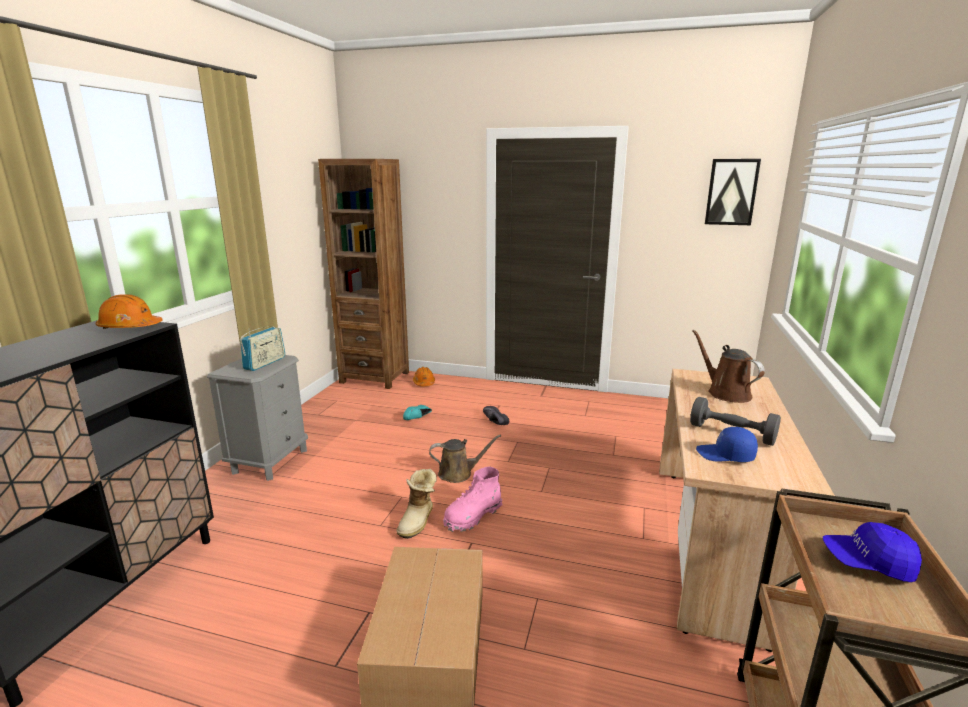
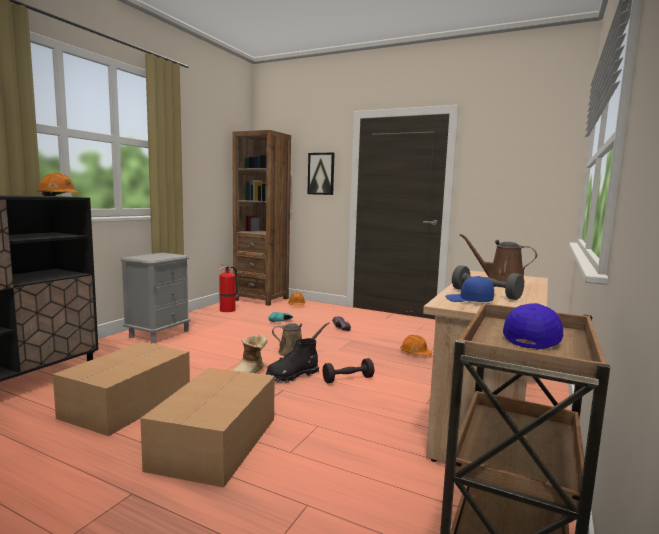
camera: 10 degrees right, 10 degrees down
(265, 363) = (163, 256): radio -> none
(285, 600) = (126, 404): none -> cardboard box
(341, 403) = (228, 310): none -> fire extinguisher
(472, 516) = (292, 376): pink boot -> black boot
(540, 512) = (348, 379): none -> black dumbbell
(598, 454) = (415, 353): none -> orange hard hat
(725, 393) = (501, 280): brown watering can -> brown watering can turned 45 degrees counterclockwise
(731, 192) = (542, 153): picture -> picture (321, 173)
(868, 563) = (533, 339): blue cap -> blue cap turned 105 degrees clockwise

